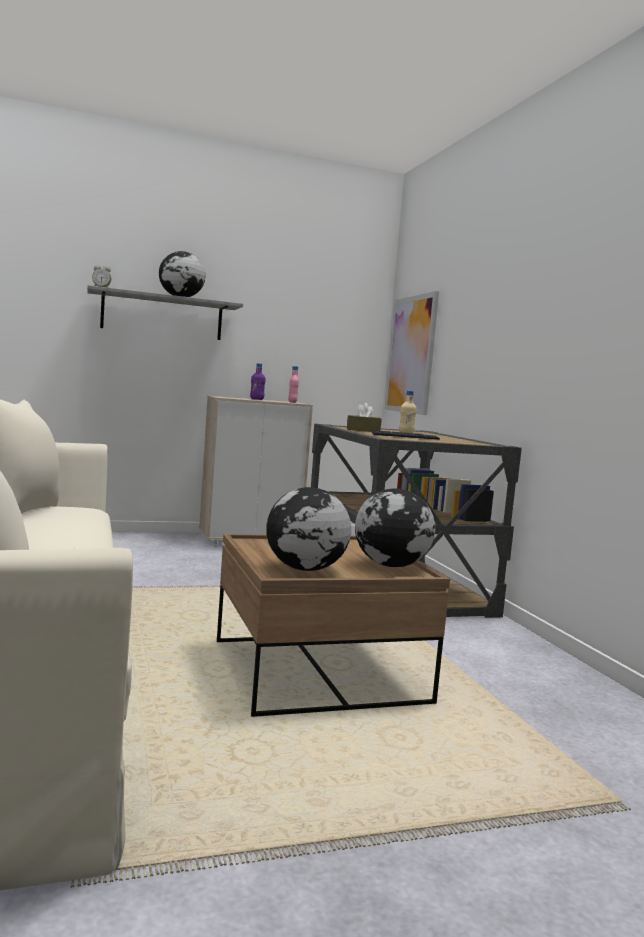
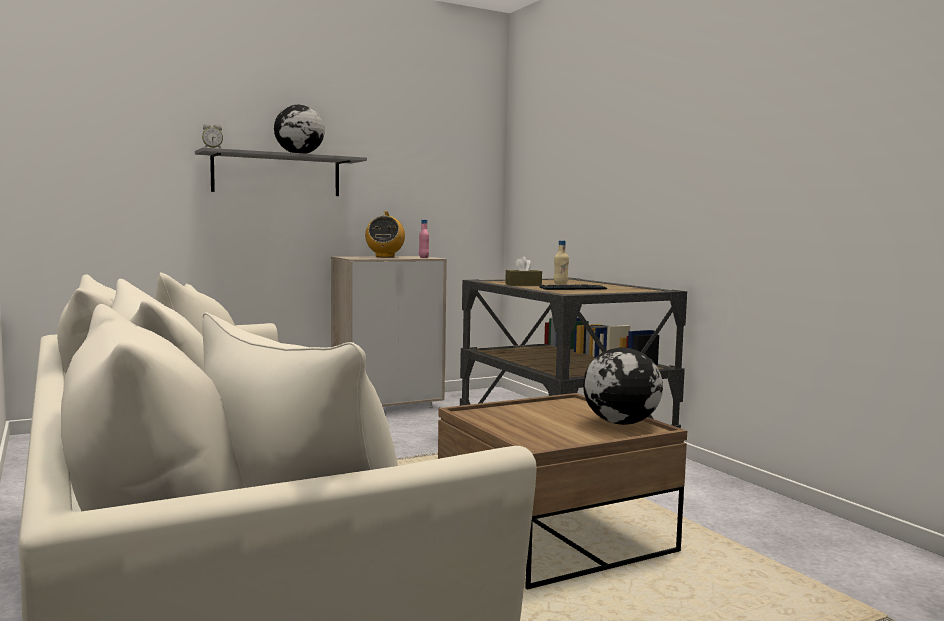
camera: 10 degrees left, 0 degrees up
(256, 399) = (385, 257): purple bottle -> radio
(304, 569) = (551, 437): globe -> none
(411, 354) = (537, 200): picture -> none

